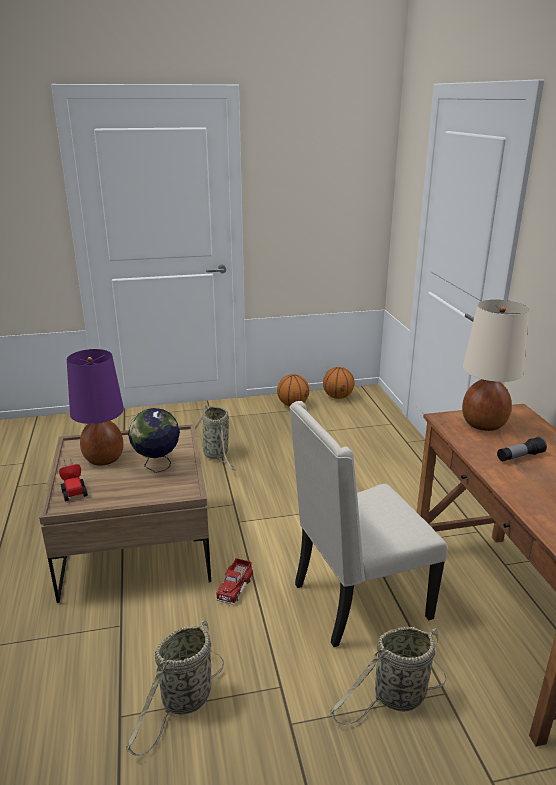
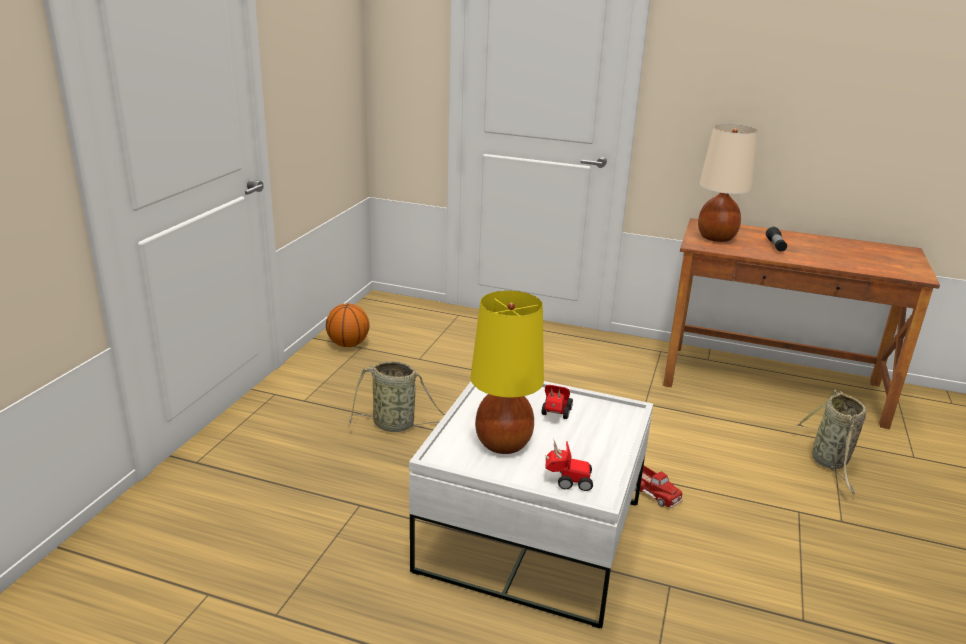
camera: 60 degrees left, 0 degrees up
(104, 458) = (503, 443): purple table lamp -> yellow table lamp
(136, 545) = (531, 536): brown coffee table -> white coffee table
(157, 466) = (555, 414): globe -> toy car
(184, 702) = (798, 572): basket -> none
(338, 397) = (368, 317): basketball -> none
(357, 601) = (713, 436): beige chair -> none

